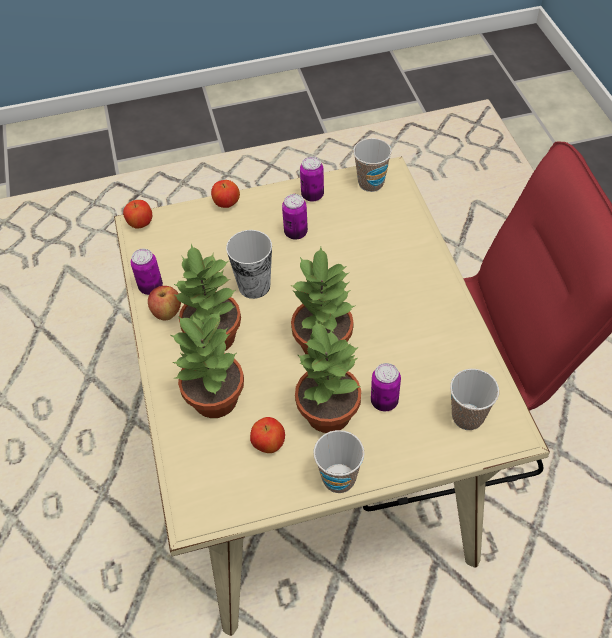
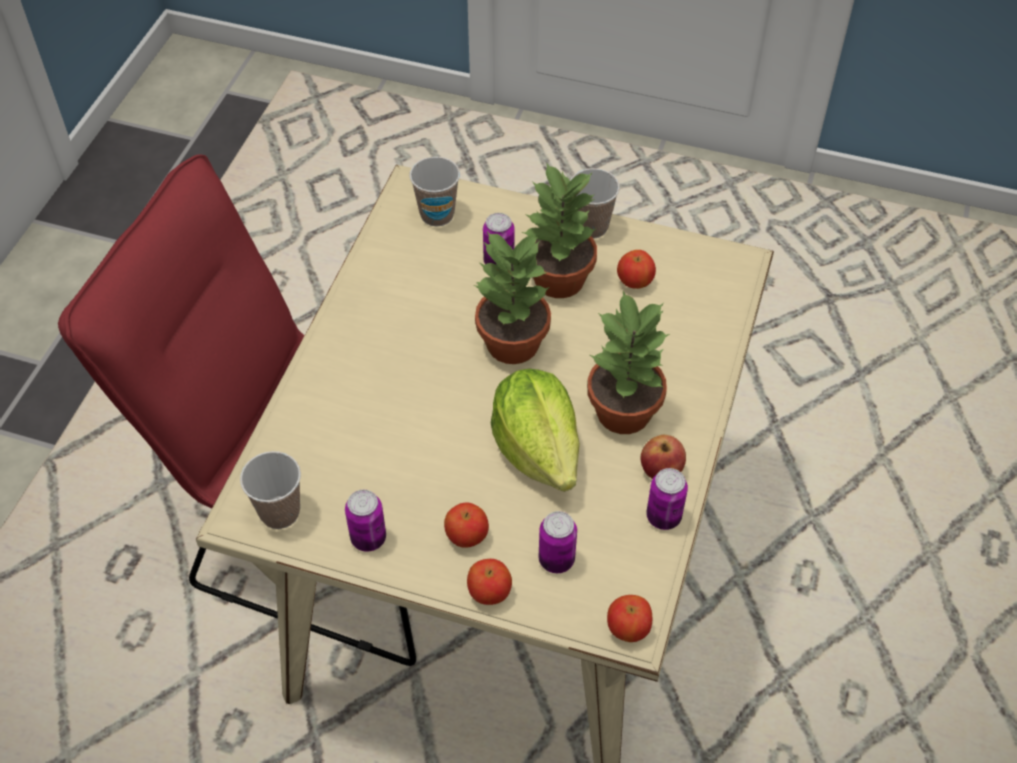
camera: 150 degrees left, 0 degrees up
(216, 400) = (661, 345): potted plant -> none
(254, 286) = (537, 449): cup -> lettuce
(260, 222) = (467, 536): none -> apple
(296, 233) = (435, 493): can -> can (556, 560)

